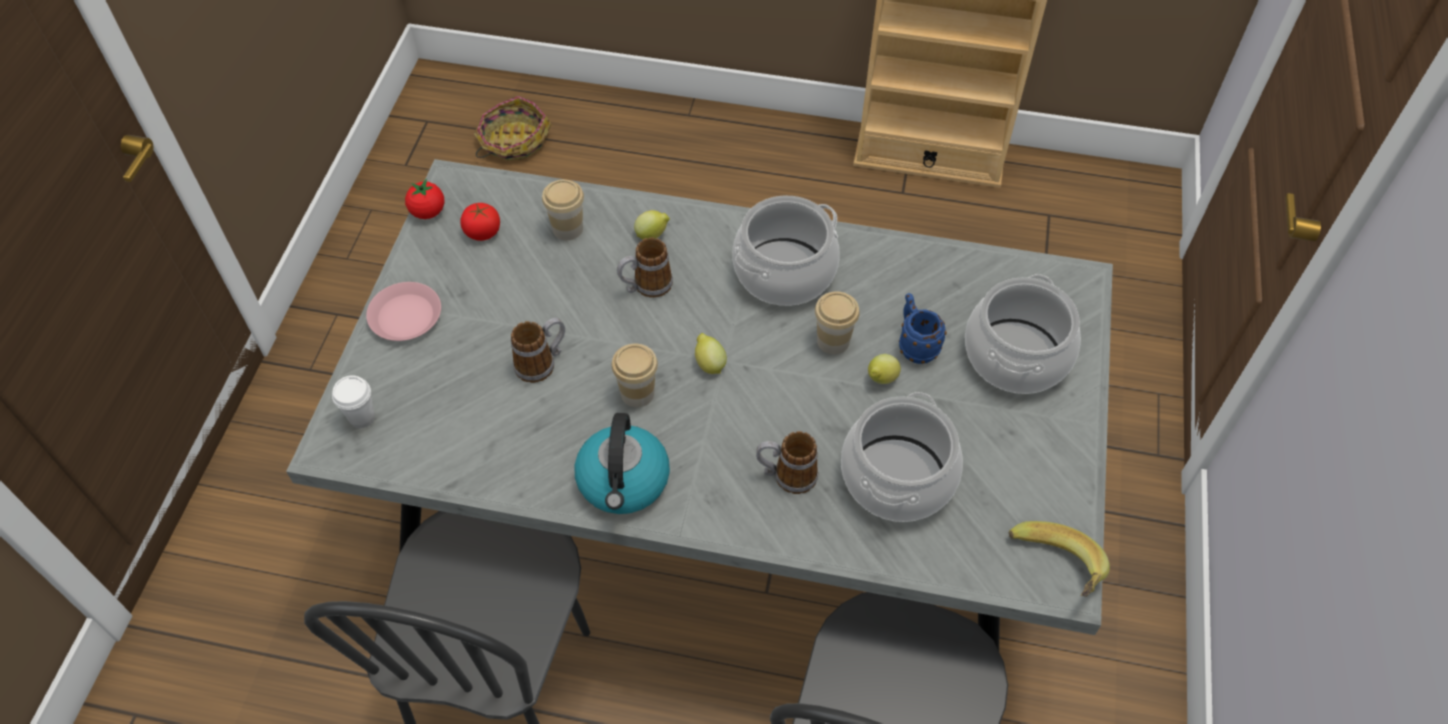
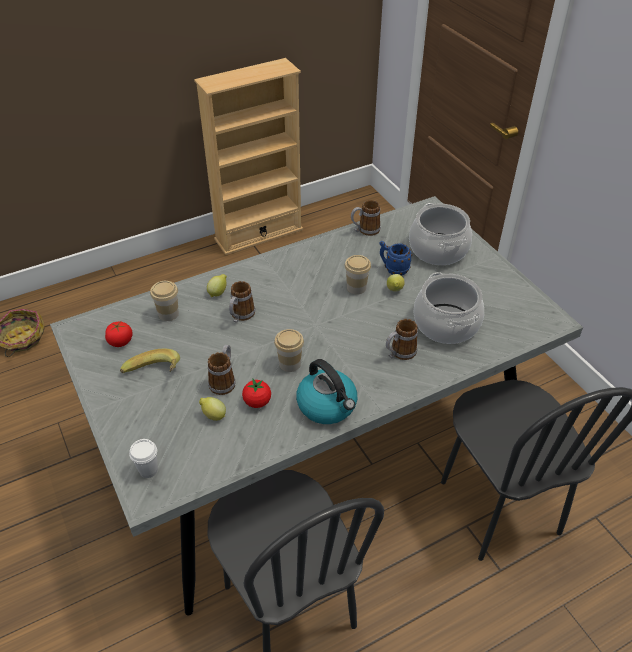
camera: 40 degrees left, 10 degrees down
(405, 317) = (119, 406): pink plate -> none
(428, 212) = (75, 350): tomato -> tomato (257, 402)
(709, 364) = (310, 330): lemon -> lemon (213, 415)
(784, 271) = (301, 272): cooking pot -> none
(940, 259) = (365, 230): none -> mug
(1053, 571) = (544, 319): banana -> banana (154, 376)

